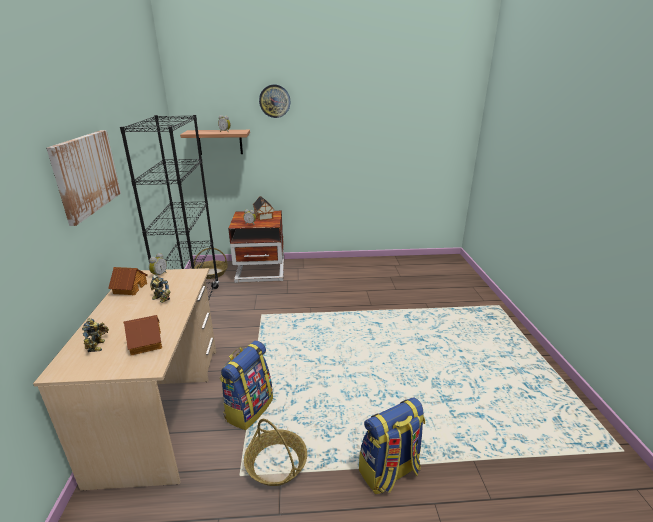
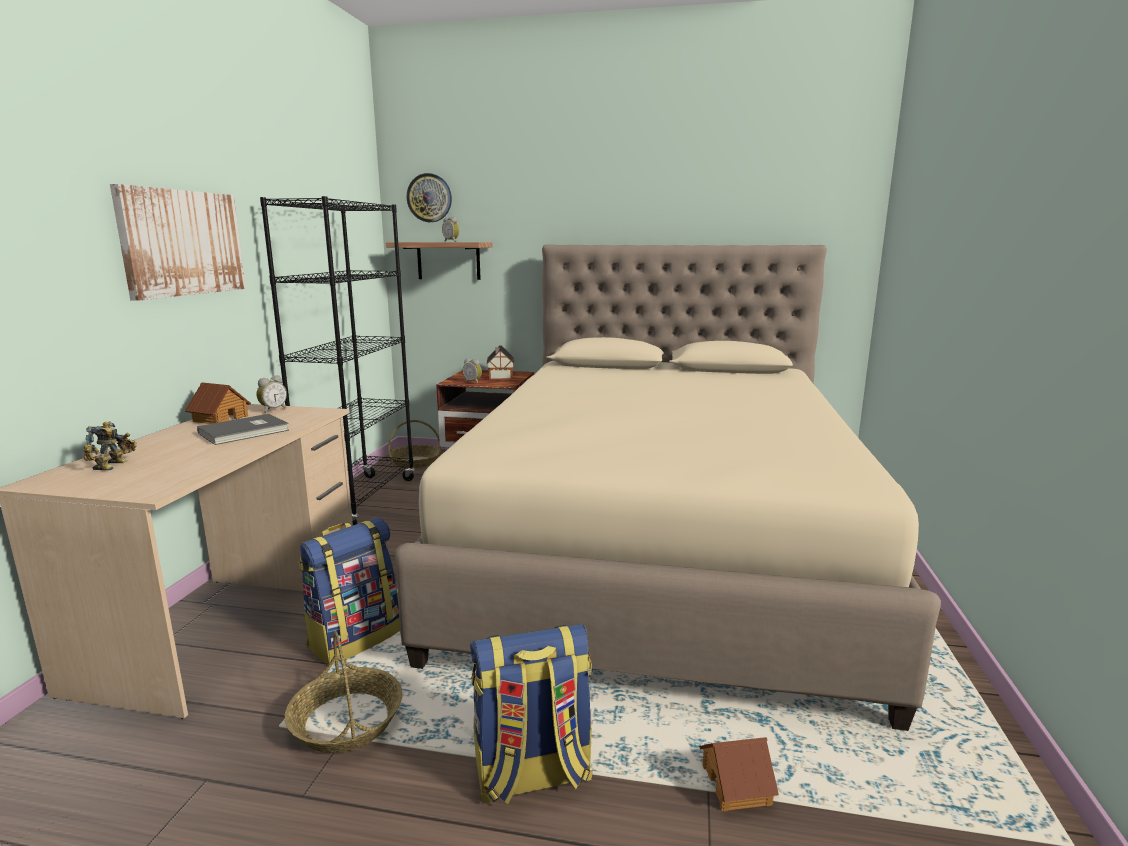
camera: 15 degrees right, 10 degrees down
(147, 343) = (177, 469): toy house -> toy house (737, 785)
(160, 300) = (246, 432): toy robot -> grey book
(274, 101) = (531, 199): wall clock -> wall clock (429, 198)
(384, 314) = (660, 542): none -> beige bed

